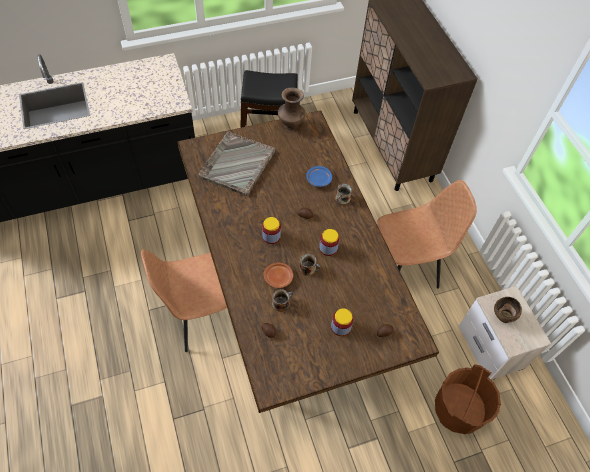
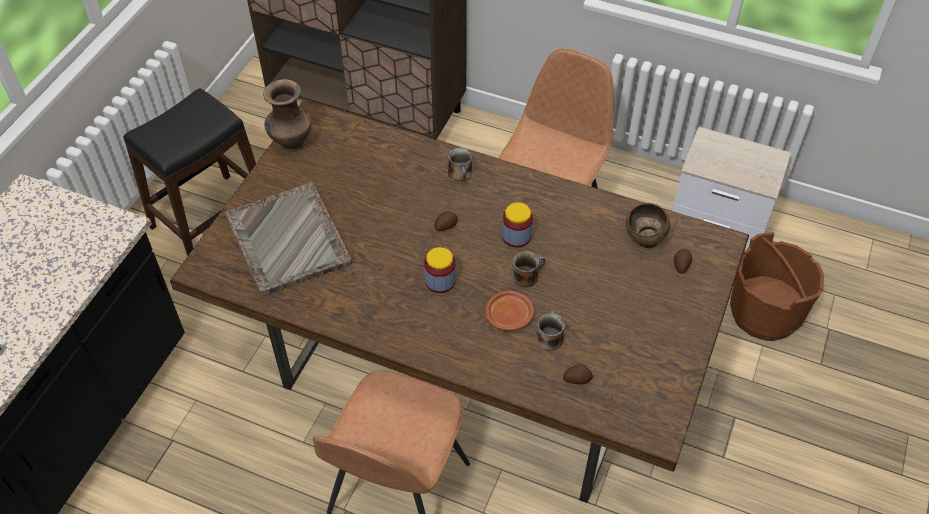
camera: 45 degrees left, 5 degrees down
(318, 180) = (407, 175): blue plate -> none
(341, 327) = (637, 301): jar -> none
(502, 316) = (724, 166): brown bowl -> brown bowl (644, 241)

